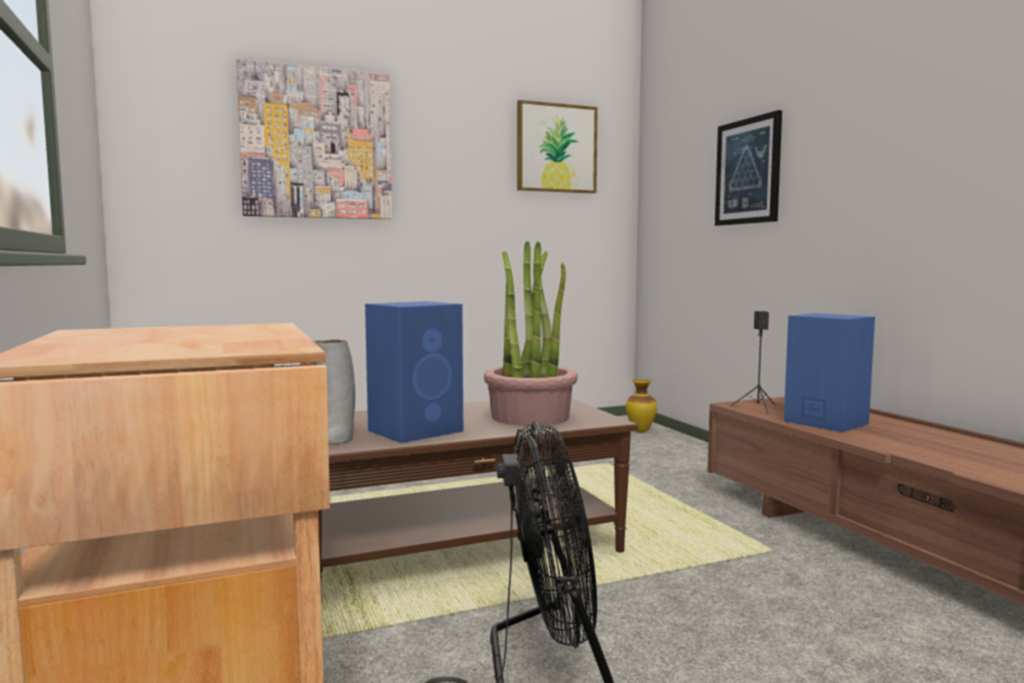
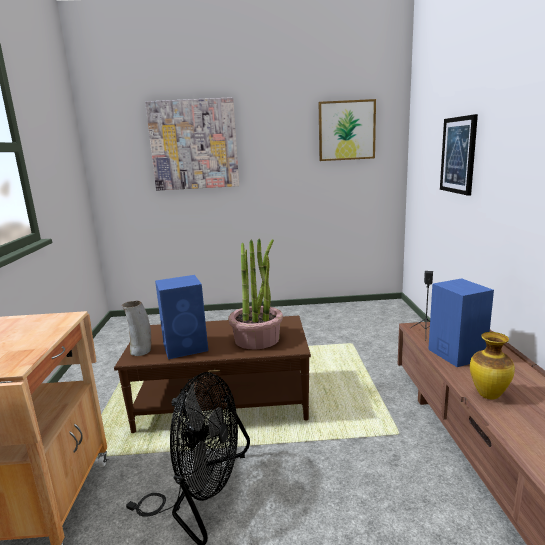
camera: 20 degrees right, 10 degrees up
(641, 431) = (395, 314): vase -> vase (489, 395)

